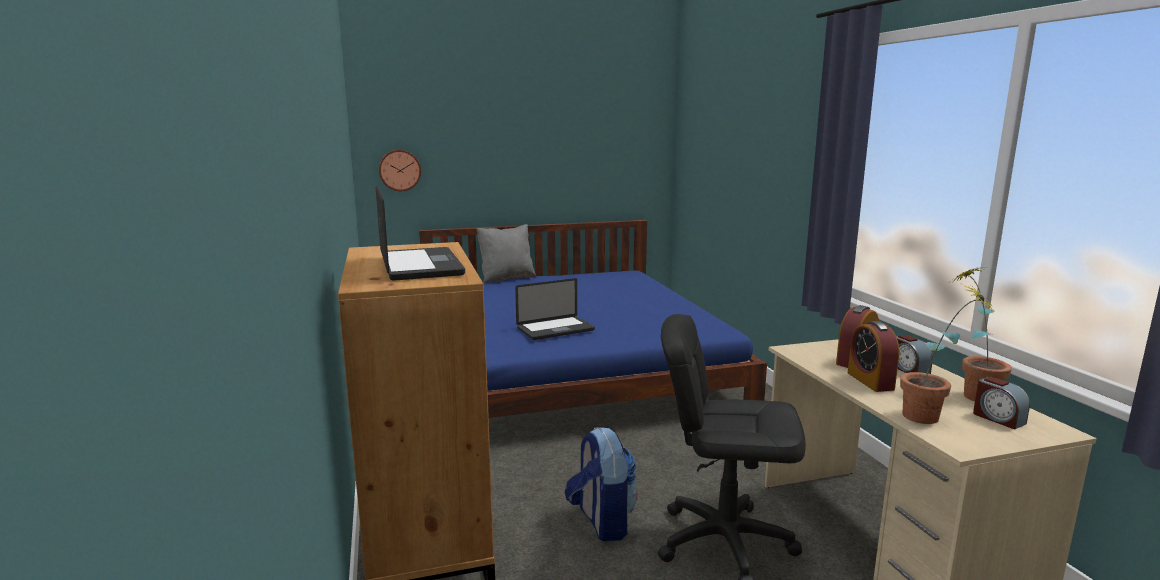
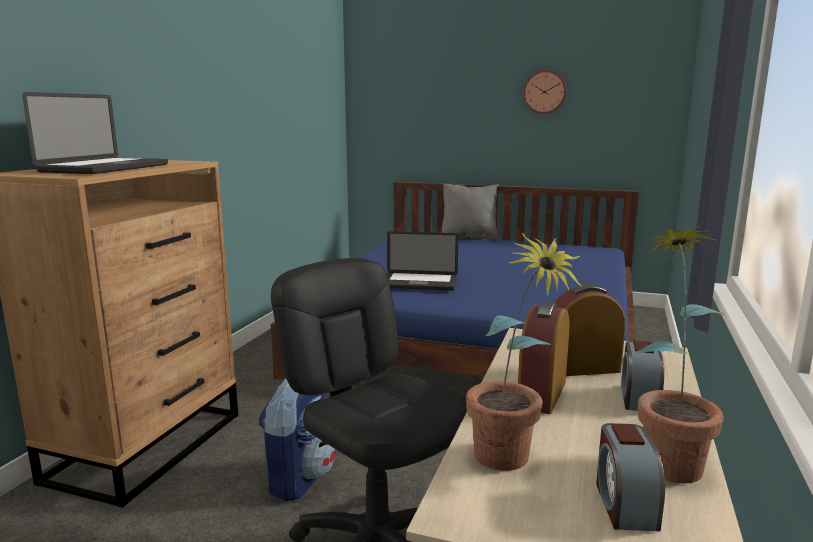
camera: 35 degrees right, 0 degrees up
(400, 170) = (383, 124): wall clock -> wall clock (544, 92)

